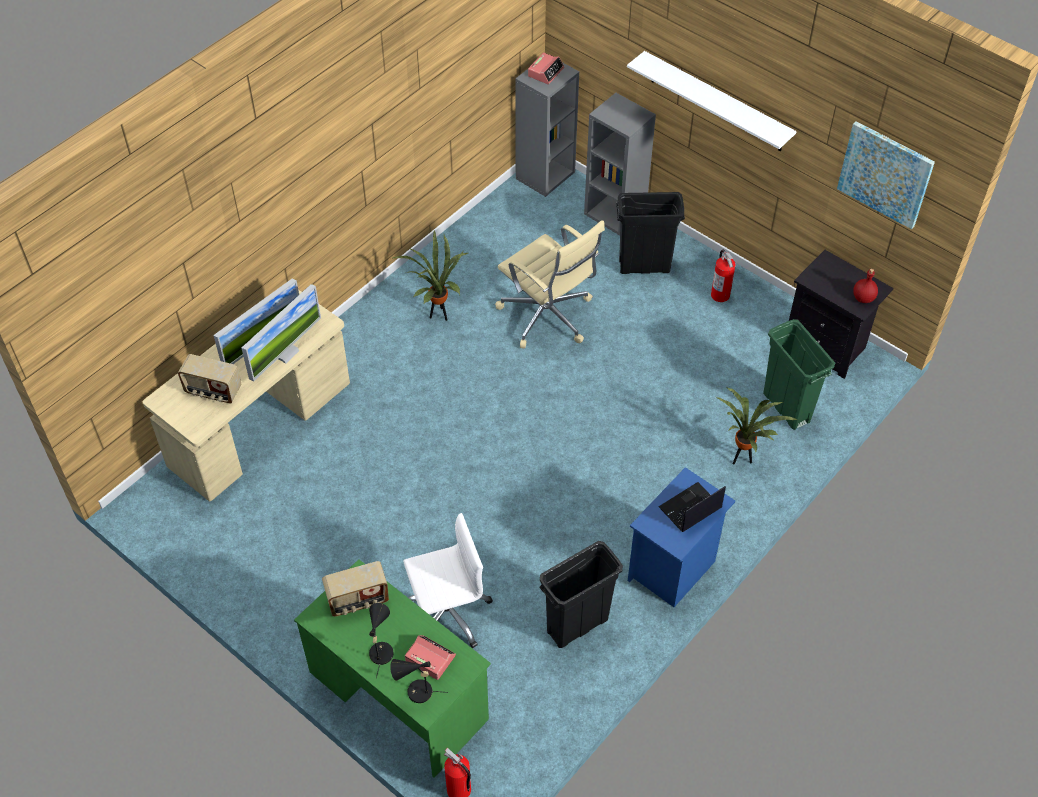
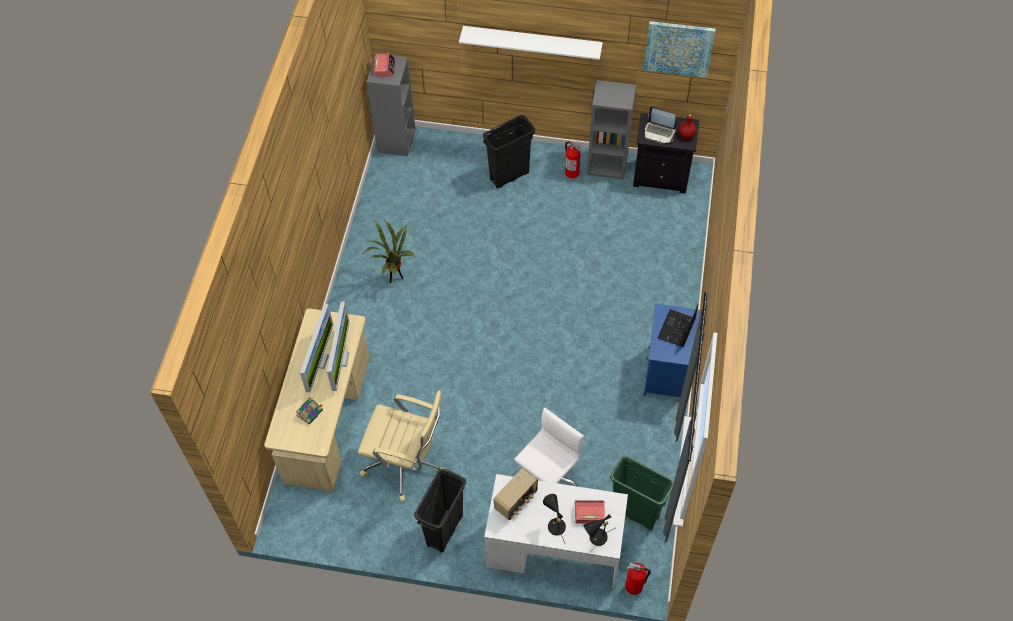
camera: 30 degrees left, 5 degrees up
(213, 391) = (310, 412): radio -> book
(398, 695) = (554, 549): green desk -> white desk
(548, 317) = (470, 243): beige office chair -> beige office chair (406, 463)
(577, 626) = (633, 442): black trash can -> black trash can (444, 530)
(615, 214) = (464, 147): grey bookcase -> grey bookcase (607, 164)
(742, 460) = (659, 279): potted plant -> none
(786, 408) = (664, 230): green trash can -> green trash can (635, 512)
(831, 280) = (659, 132): none -> laptop

